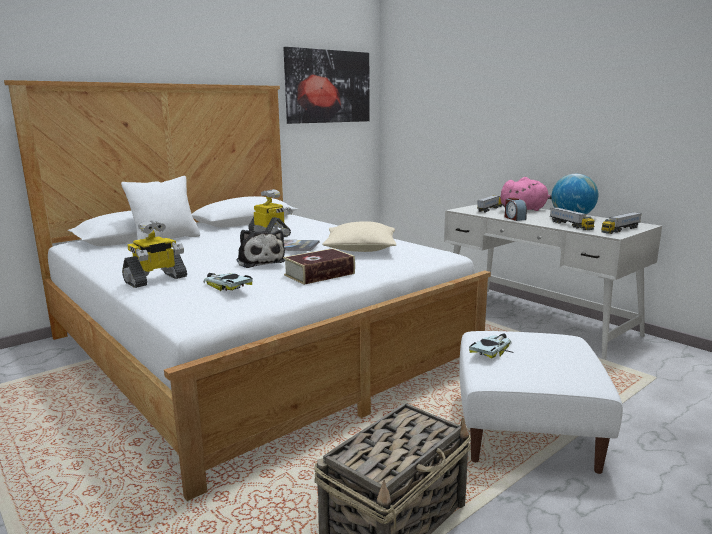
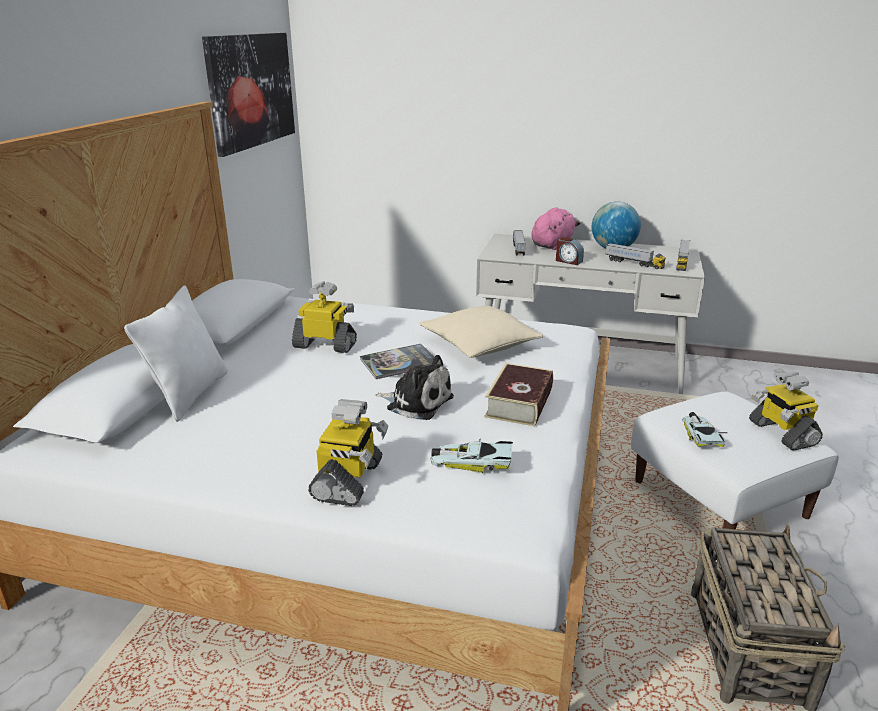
camera: 35 degrees left, 10 degrees up
(574, 368) = (781, 433): none -> toy robot

